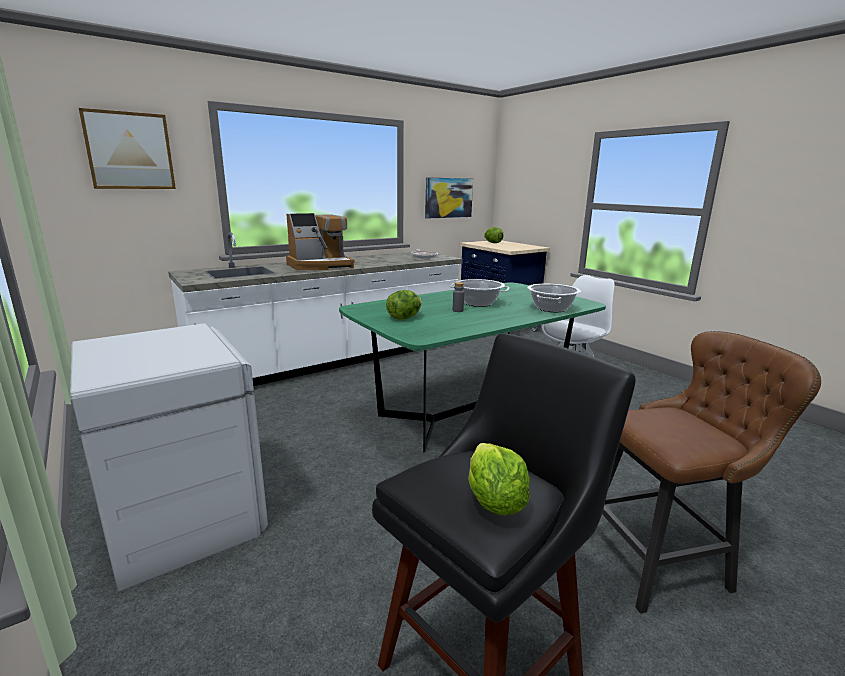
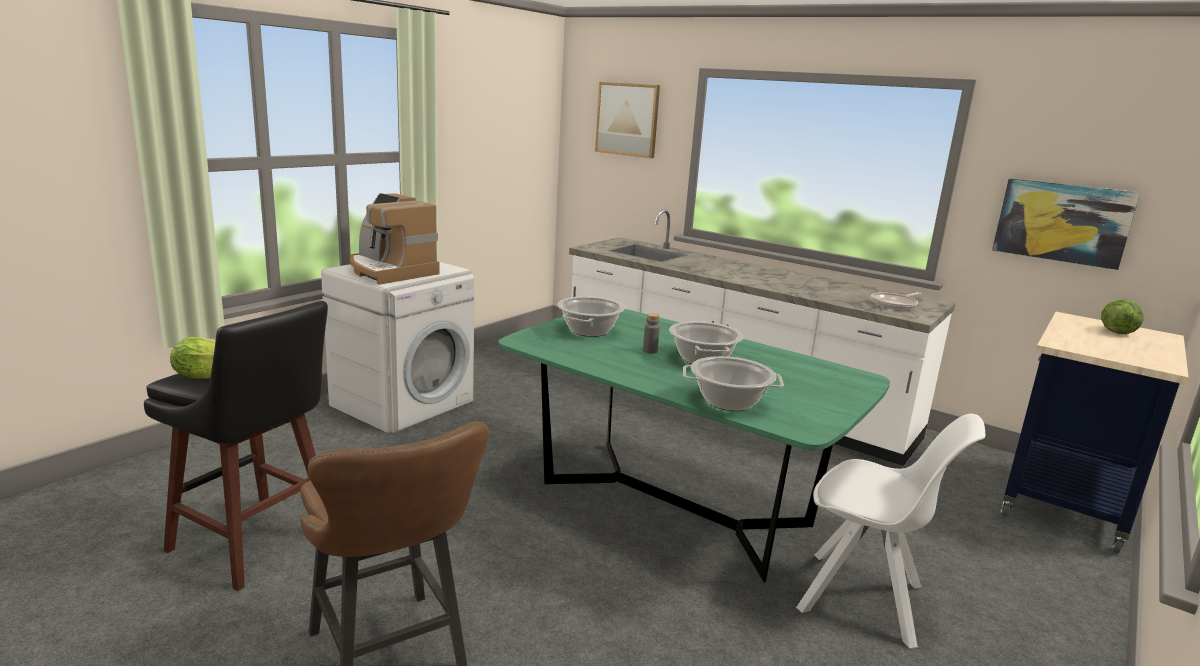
camera: 70 degrees right, 0 degrees up
(320, 266) = (726, 270): coffee machine -> coffee machine (389, 271)
(404, 318) = (589, 331): lettuce -> cooking pot

